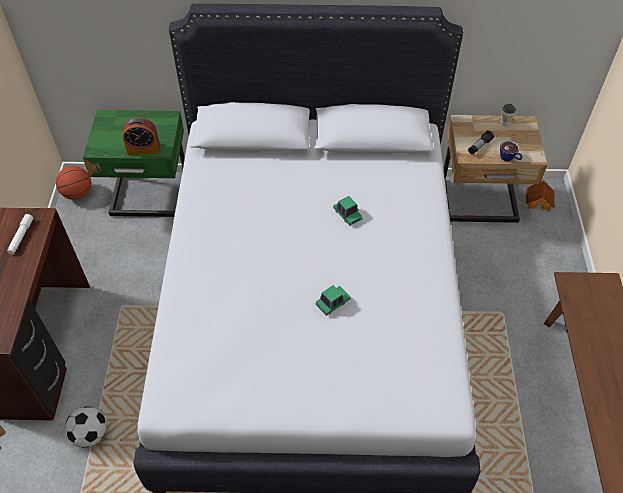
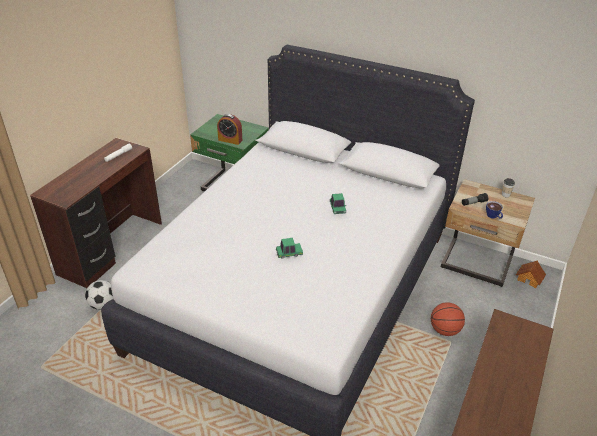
camera: 25 degrees right, 15 degrees down
(78, 194) = (190, 173): basketball -> basketball (444, 330)

